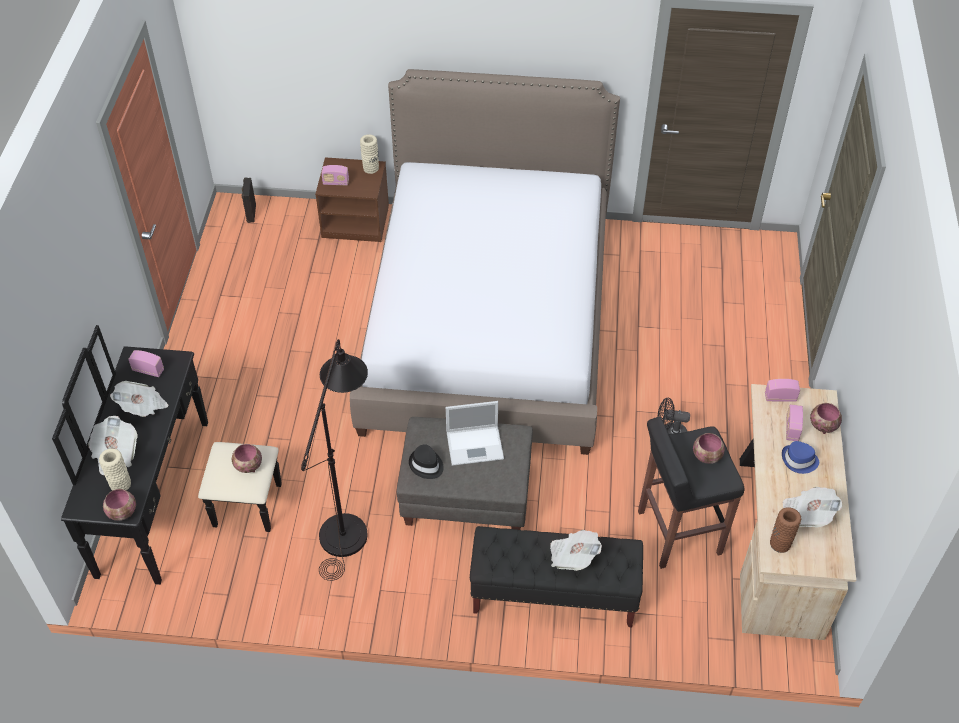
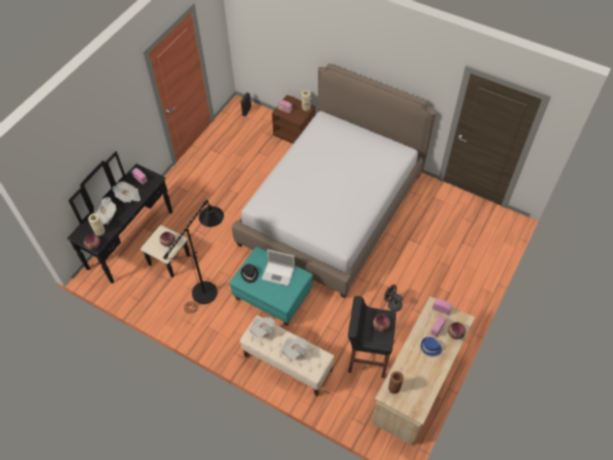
camera: 25 degrees right, 5 degrees up
(466, 495) = (273, 295): grey ottoman -> turquoise ottoman
(553, 595) = (287, 363): black bench -> beige bench
(807, 514) = (417, 378): newspaper -> newspaper (262, 328)

